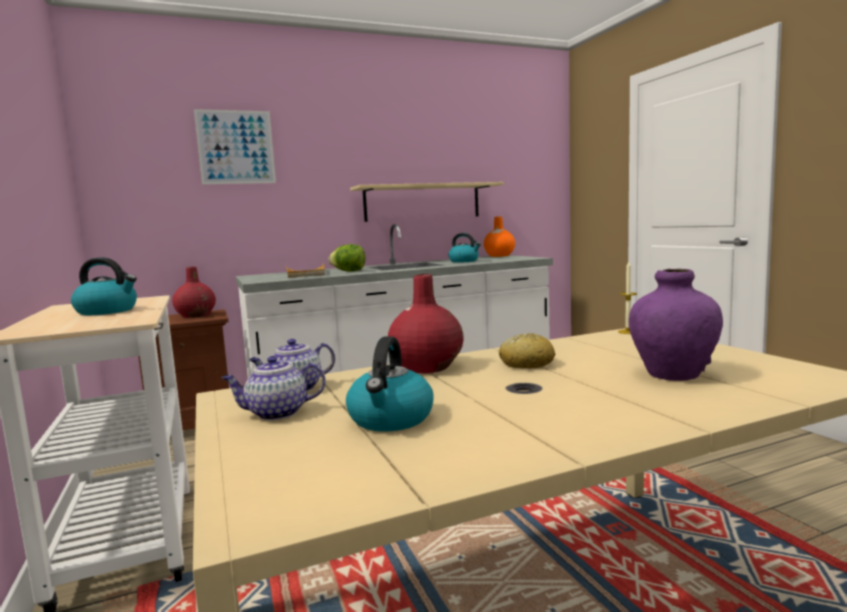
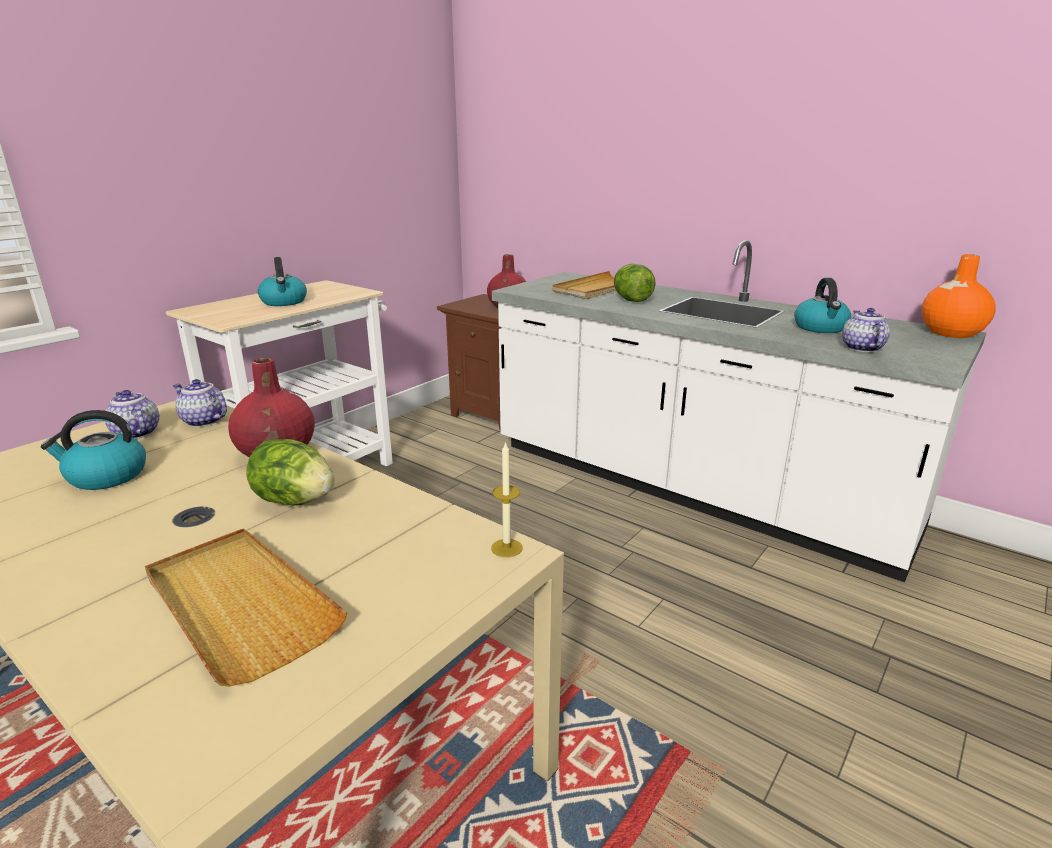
camera: 60 degrees right, 15 degrees up
(236, 147) = (584, 112): picture -> none
(422, 202) = (830, 206): beige shelf -> none
(502, 260) = (861, 348): none -> teapot
(526, 363) = (295, 501): bread -> lettuce
(672, 374) = (239, 605): purple vase -> beige tray

